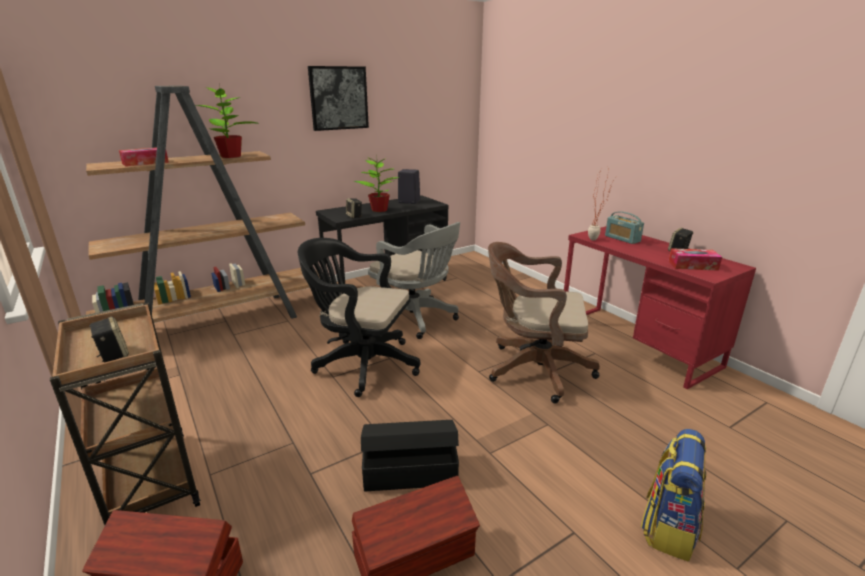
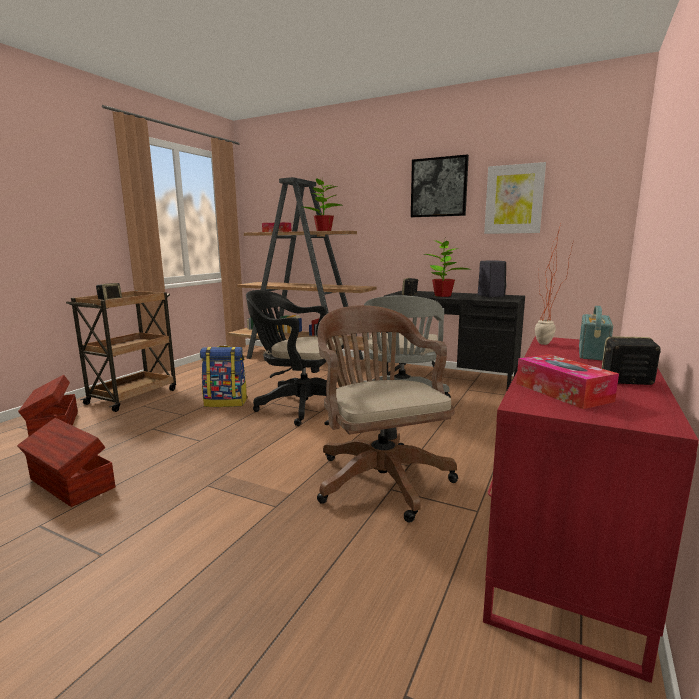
camera: 60 degrees right, 10 degrees down
(362, 364) = (299, 406): black office chair -> black office chair turned 60 degrees counterclockwise
(404, 112) = (514, 199): none -> picture
(409, 471) = (167, 458): black storage box -> none
(668, 527) = (116, 629): backpack -> backpack (226, 402)

